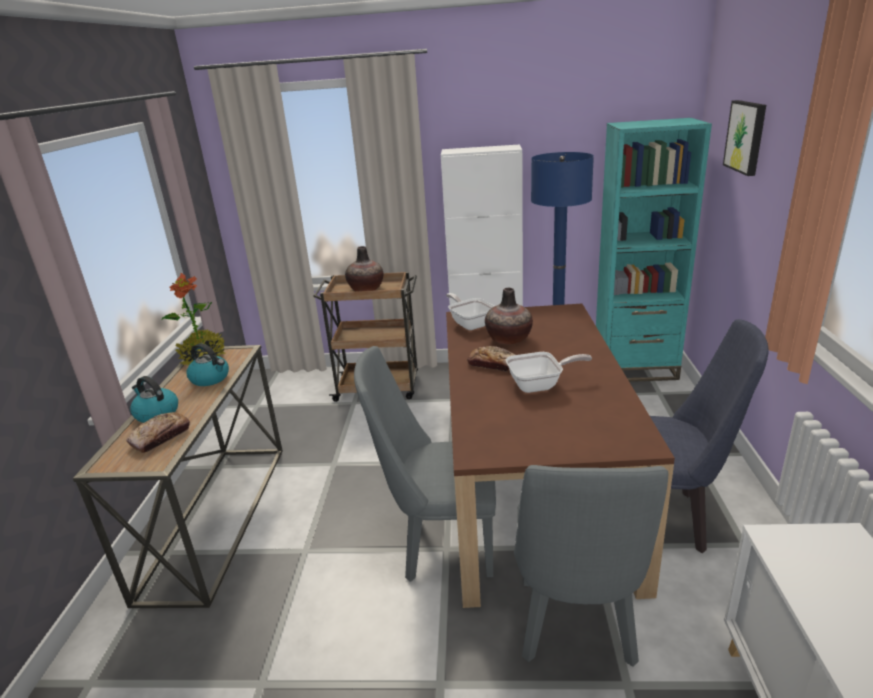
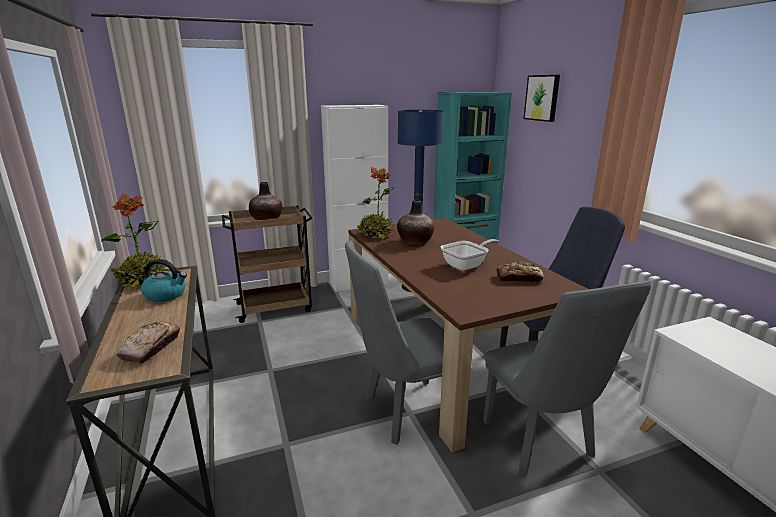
camera: 25 degrees left, 5 degrees down
(156, 414) = (127, 329): kettle -> none
(470, 323) = (375, 235): frying pan -> potted plant
(493, 364) = (419, 257): bread -> bread (519, 278)

